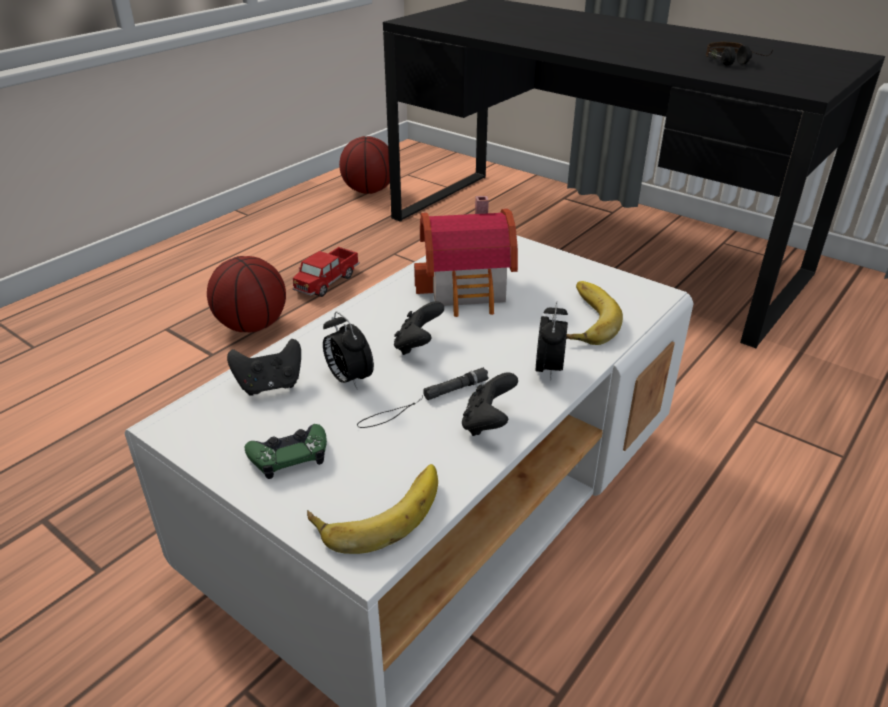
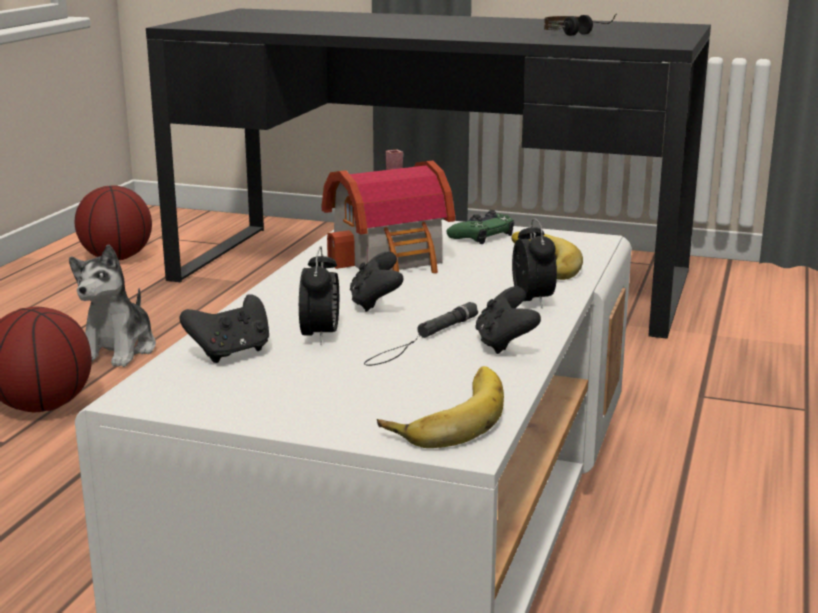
camera: 20 degrees left, 15 degrees down
(289, 455) = (308, 396): green game controller -> green game controller (482, 235)
(327, 281) = (119, 350): toy truck -> plush toy
(348, 379) = (320, 336): alarm clock -> alarm clock turned 120 degrees counterclockwise

